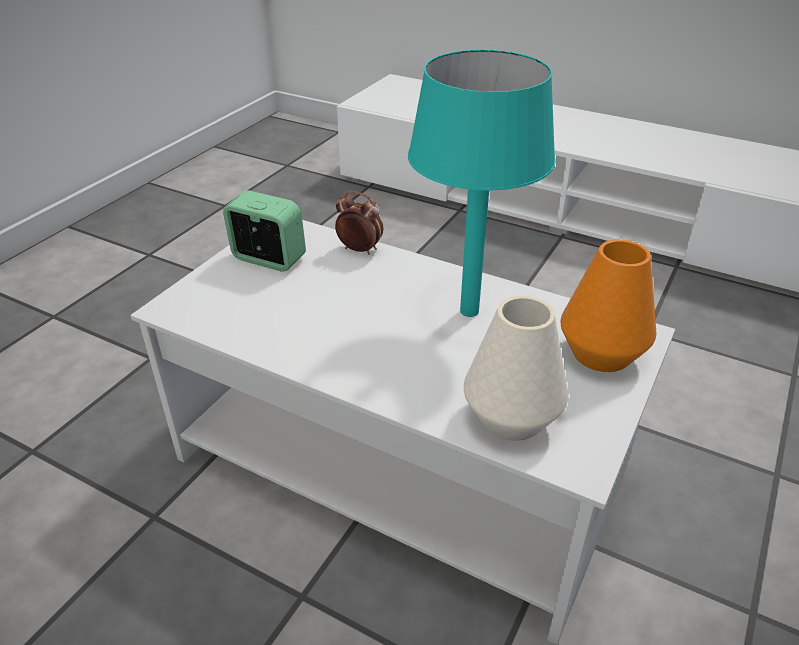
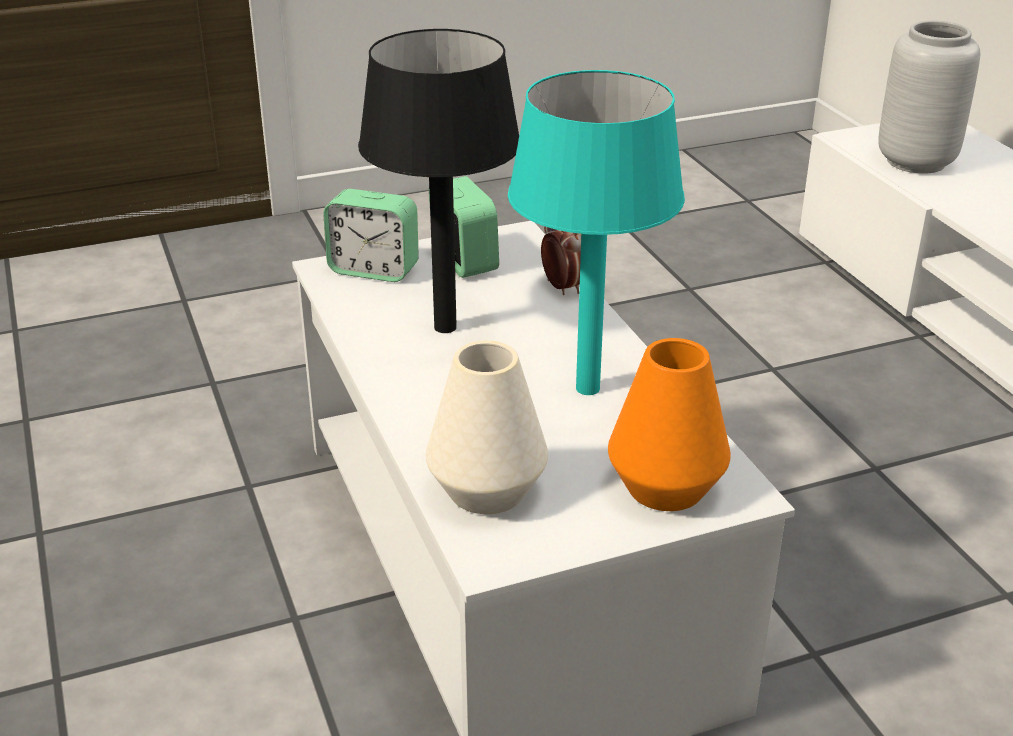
camera: 40 degrees right, 5 degrees down
(209, 293) = (374, 270): none -> alarm clock
(320, 312) = (444, 327): none -> black table lamp
(410, 105) = (915, 161): none -> grey vase

